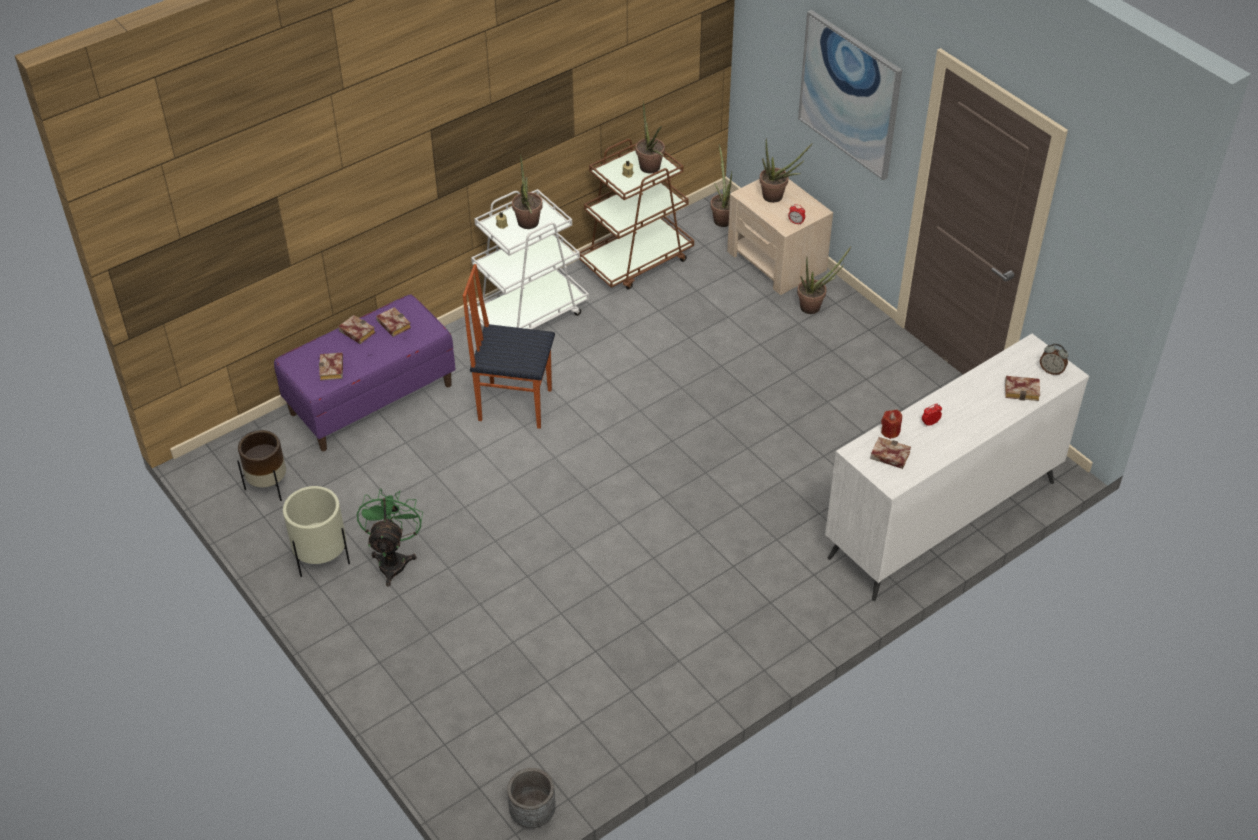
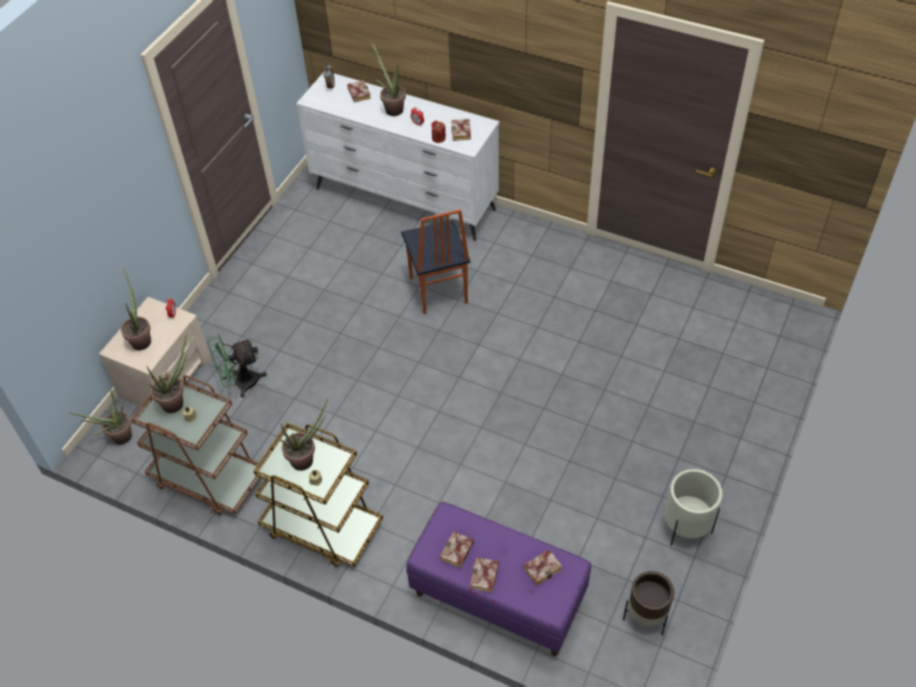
camera: 115 degrees left, 5 degrees up
(393, 559) = (650, 479): green fan -> green fan (240, 383)
(514, 404) = (439, 483): chair -> chair (437, 291)
(529, 314) = (322, 527): white cart -> brown cart
(532, 814) = (773, 302): grey planter -> none
(814, 307) = (216, 333): potted plant -> potted plant (392, 108)
(849, 94) = (110, 199): picture -> none

